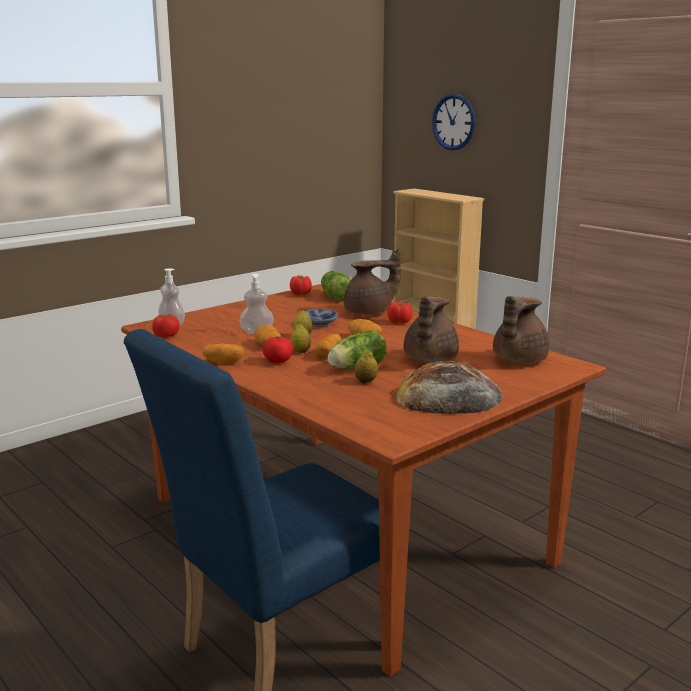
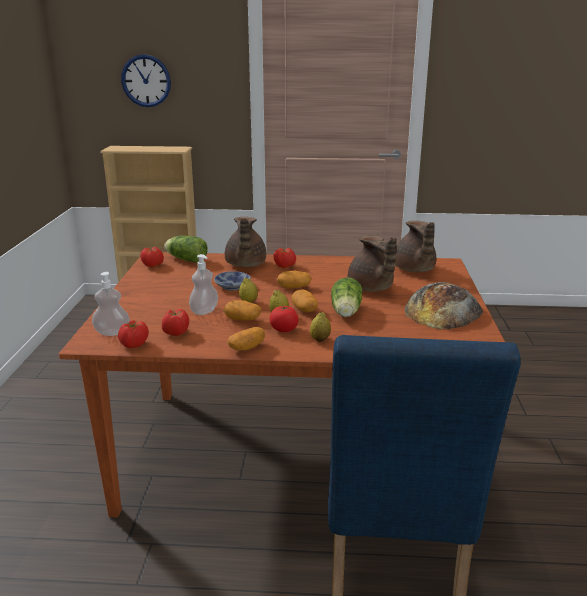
camera: 45 degrees left, 5 degrees up
(206, 338) = (176, 333): none -> tomato
(366, 381) = (377, 320): lemon -> lemon (320, 339)
(369, 312) = (245, 265): brown teapot -> brown teapot turned 150 degrees clockwise

